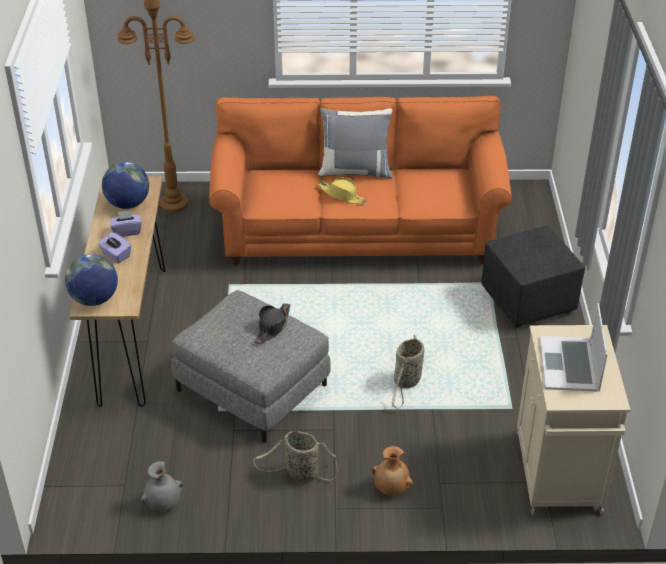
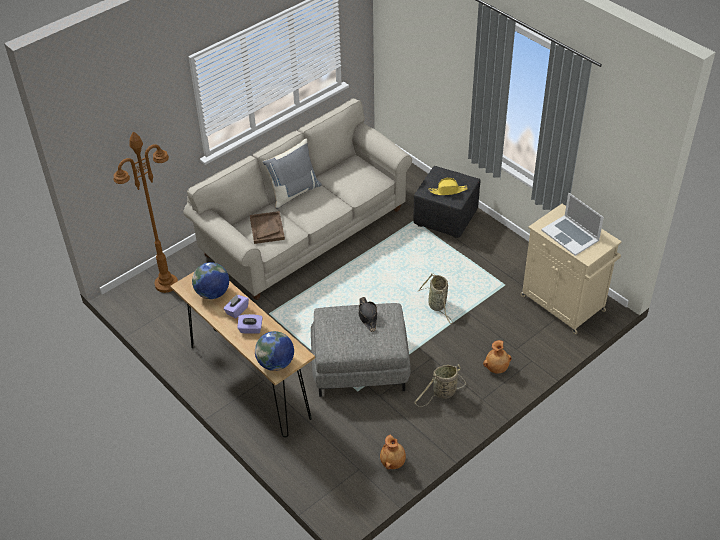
camera: 40 degrees left, 5 degrees up
(163, 504) = (393, 462): grey vase -> brown vase
(283, 188) = (267, 228): none -> brown tray
(342, 195) = (306, 212): yellow hat -> yellow hat (448, 191)
(358, 231) = (304, 233): orange sofa -> beige sofa

